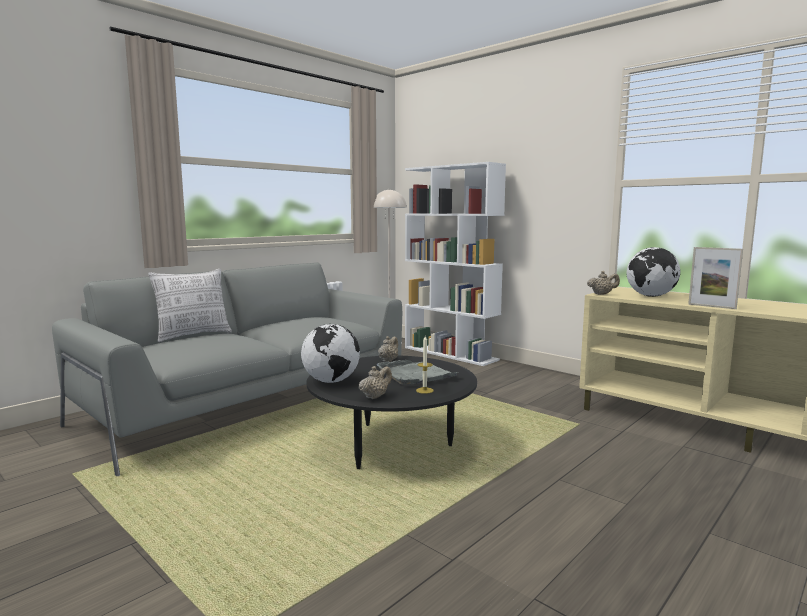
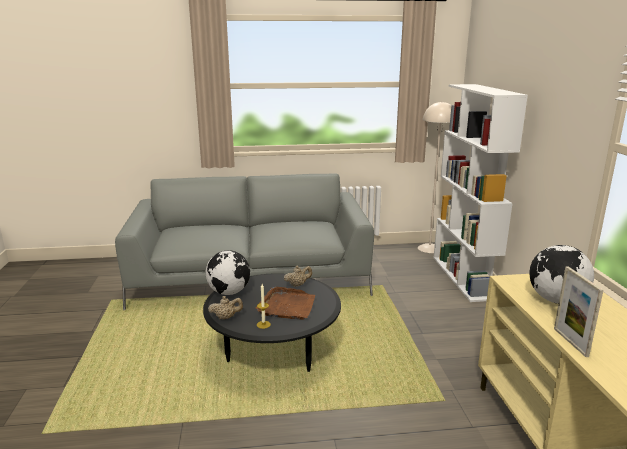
camera: 40 degrees right, 10 degrees up
(193, 335) = (210, 224): pillow -> none
(414, 374) = (287, 306): grey tray -> brown tray
(602, 294) = (510, 280): beige teapot -> none

